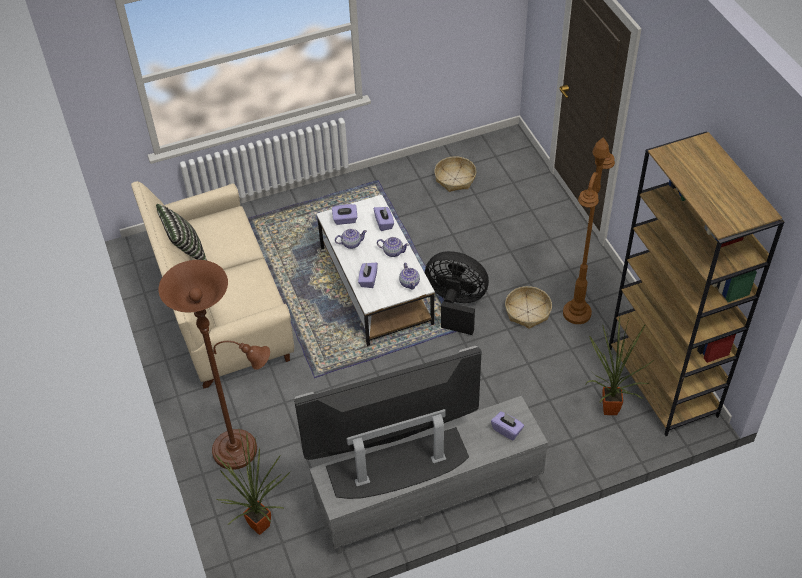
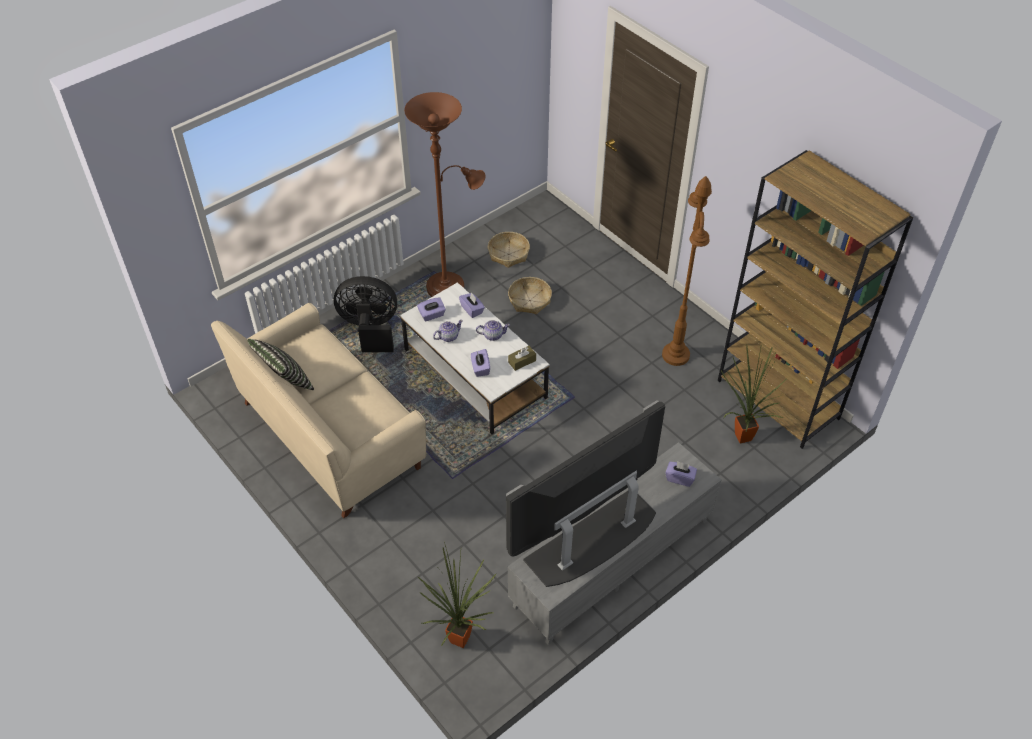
camera: 20 degrees left, 0 degrees up
(241, 449) = (408, 569): brown floor lamp -> brown floor lamp (450, 286)
(409, 282) = (522, 361): teapot -> brown tissue box
(456, 305) = (560, 374): black fan -> black fan (370, 329)
(527, 312) = (630, 365): basket -> basket (529, 300)

